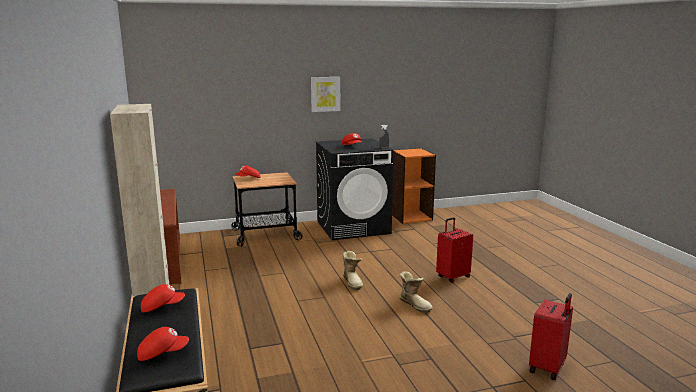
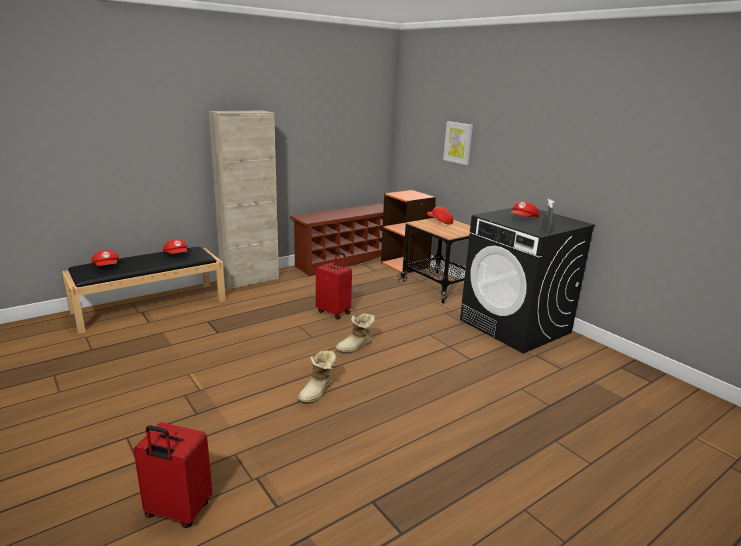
camera: 70 degrees right, 5 degrees up
(325, 94) = (548, 146): picture -> picture (458, 142)
(411, 216) = (609, 361): orange bookcase -> orange bookcase (405, 265)
(452, 277) = (416, 414): red suitcase -> red suitcase (334, 312)

